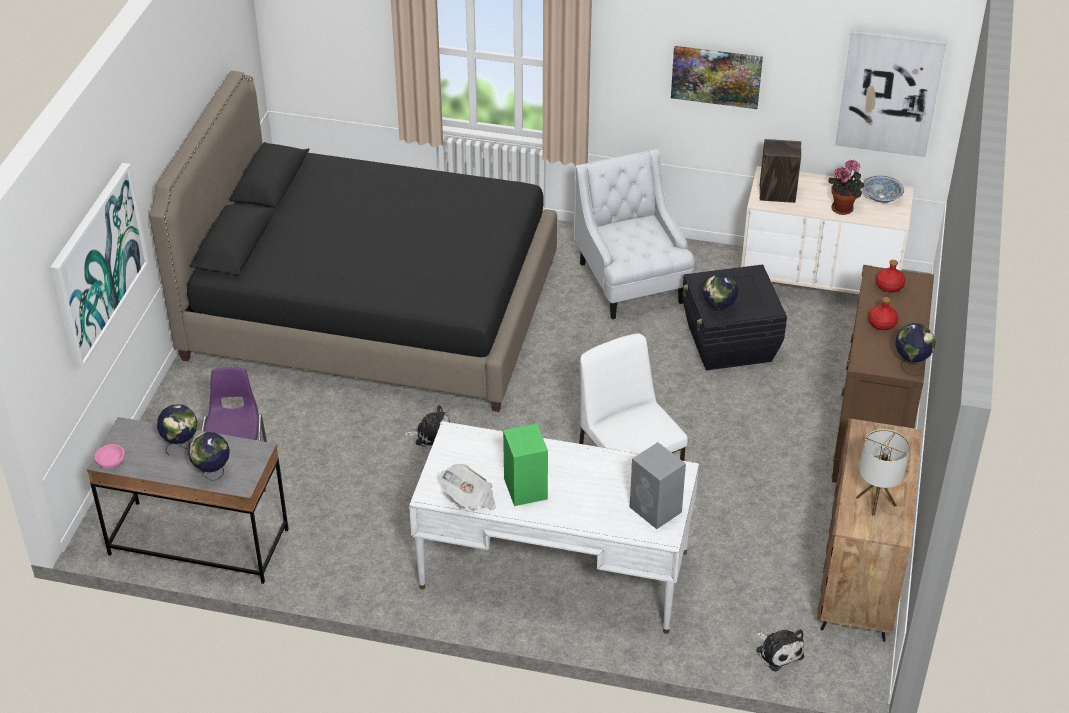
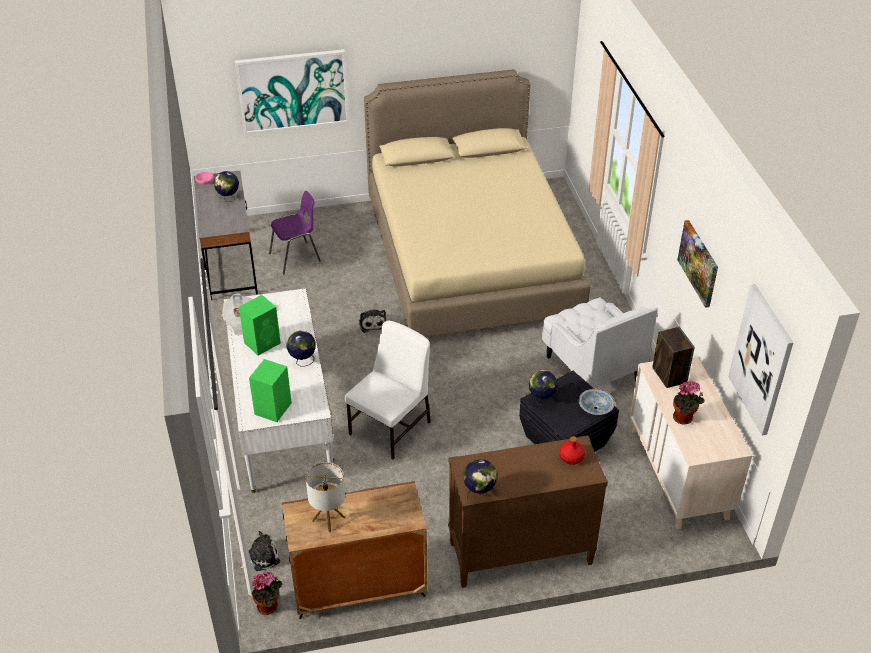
camera: 65 degrees right, 0 degrees up
(212, 474) = (211, 218): globe -> globe (302, 361)
(372, 310) = (470, 259): black bed -> beige bed
(631, 284) = (591, 368): white armchair -> white armchair turned 105 degrees clockwise
(656, 510) = (272, 409): grey speaker -> green speaker
(778, 651) = (261, 557): plush toy -> plush toy turned 150 degrees counterclockwise
(855, 663) = (269, 606): none -> potted plant
(881, 197) = (719, 438): bowl -> bowl (595, 408)
(882, 323) = (519, 464): red bottle -> none

